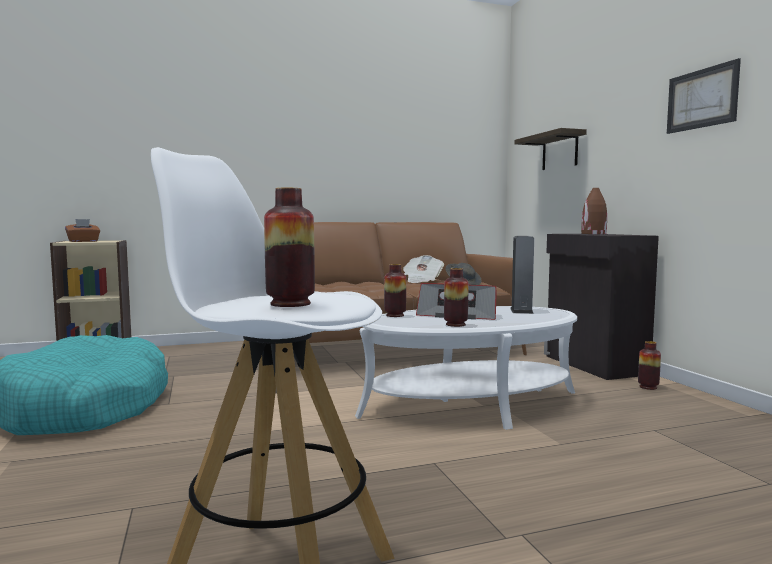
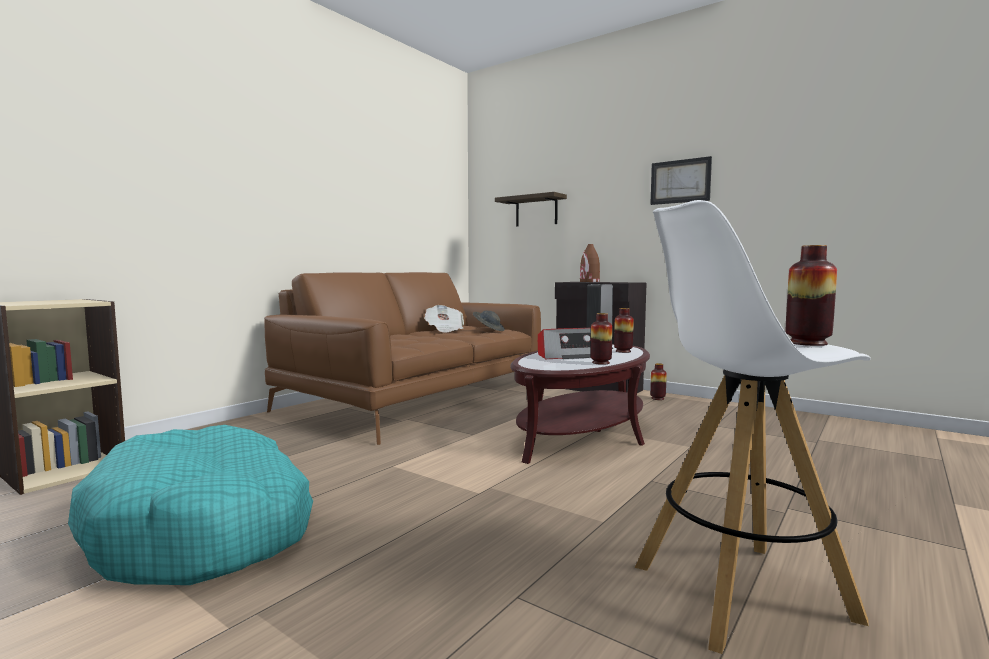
camera: 35 degrees left, 0 degrees up
(83, 241) = (46, 302): brown tissue box -> none
(395, 315) = (530, 361): vase -> vase (623, 351)
(471, 403) = (582, 432): white coffee table -> brown coffee table

